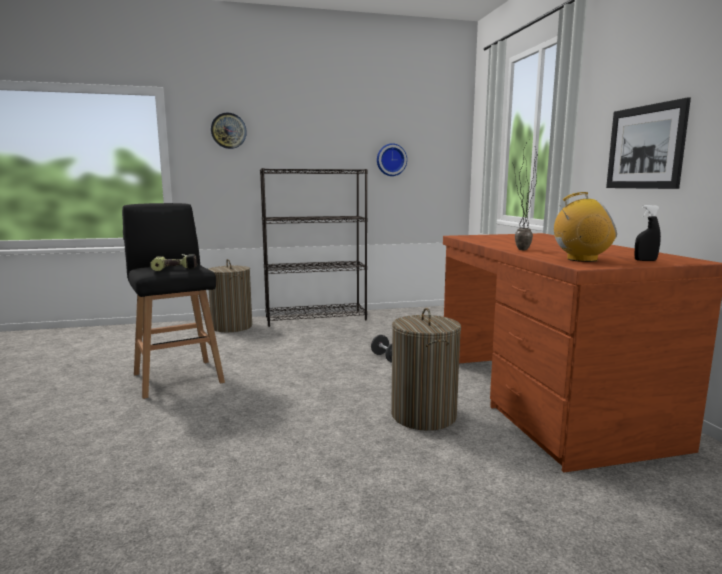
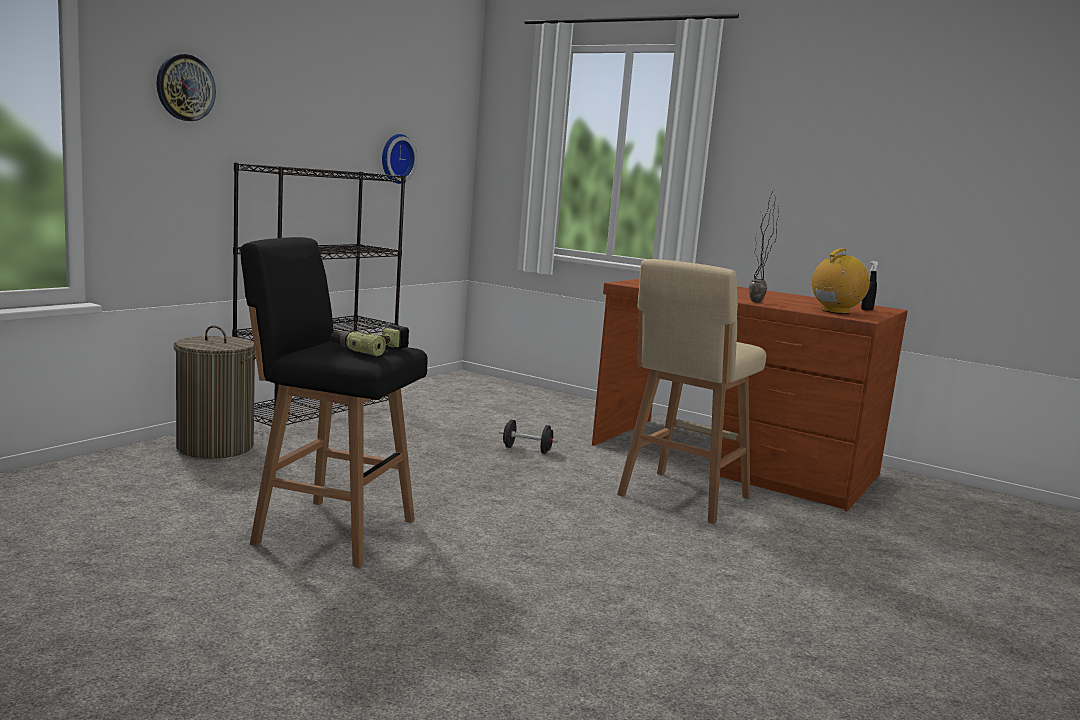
camera: 45 degrees left, 0 degrees up
(423, 415) = (682, 497): laundry basket -> beige stool
(645, 147) = (790, 194): picture -> none

